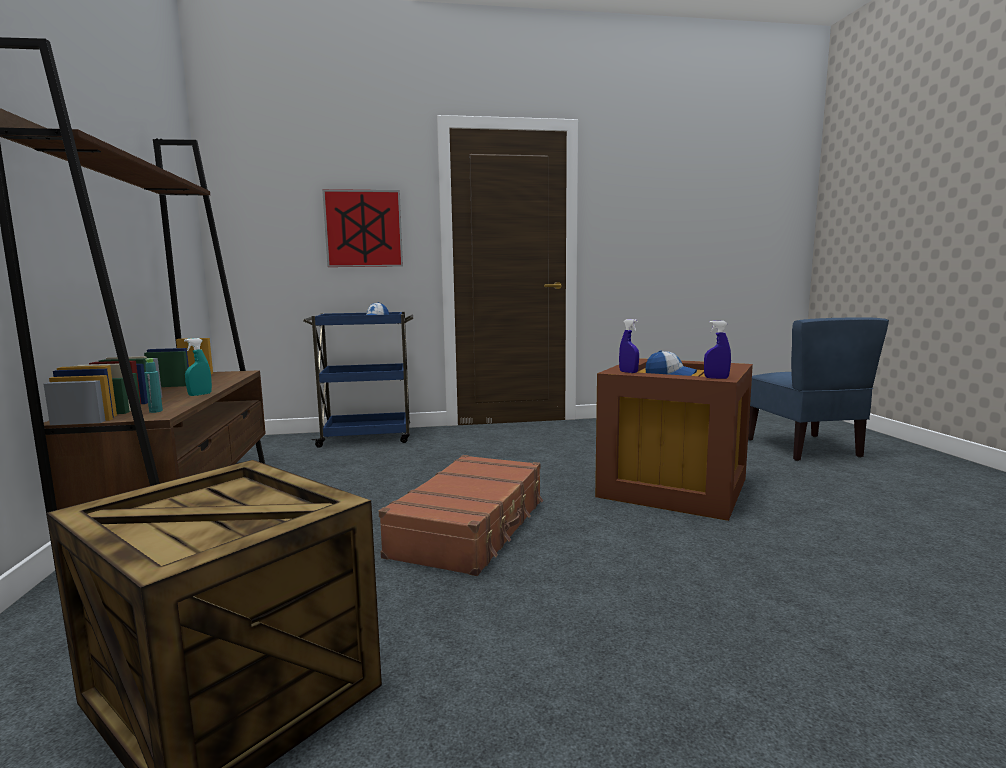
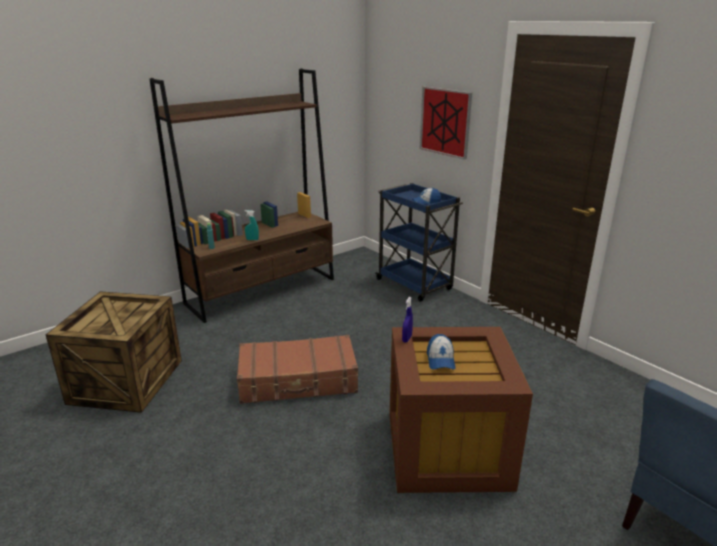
camera: 60 degrees right, 15 degrees up
(716, 378) = (412, 382): blue spray bottle -> none

